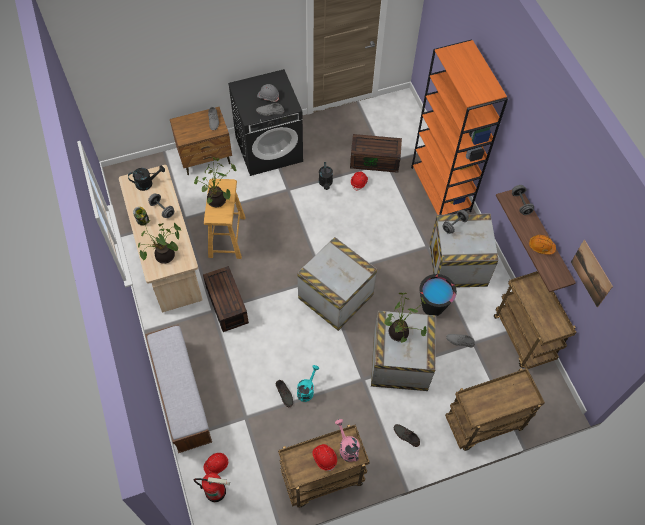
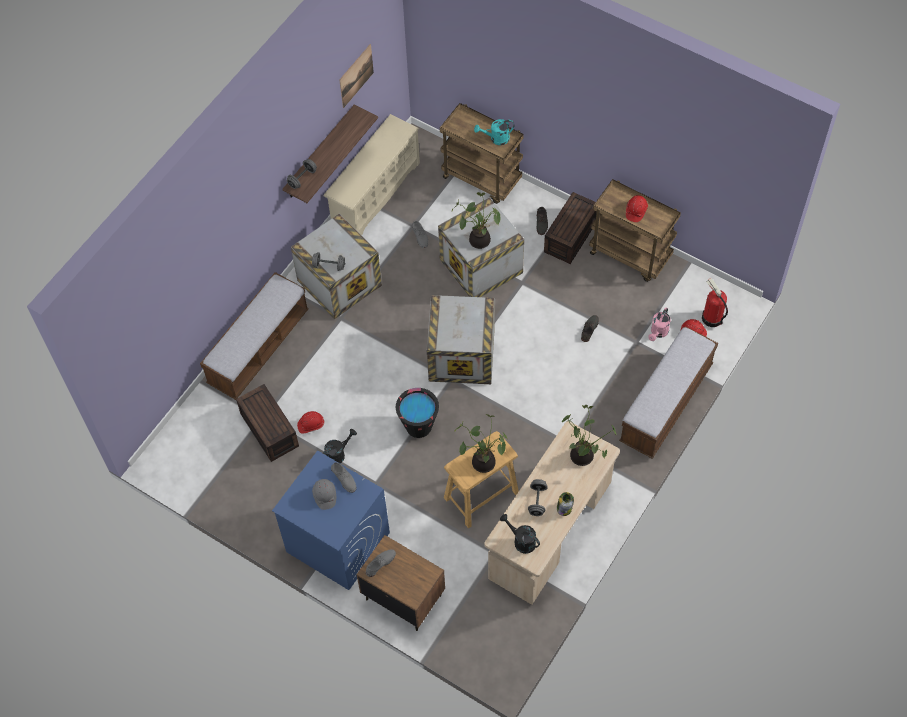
camera: 125 degrees left, 0 degrees up
(226, 304) = (552, 438): brown storage box -> brown storage box (571, 237)
(269, 148) = (337, 542): black washing machine -> blue washing machine
(306, 390) = (570, 315): turquoise watering can -> turquoise watering can (496, 139)
(347, 448) = (614, 202): pink watering can -> pink watering can (658, 333)
(432, 306) = (403, 275): black bucket -> black bucket (418, 426)
(441, 189) = (259, 348): orange bookcase -> bench
(524, 338) = (375, 193): brown cart -> beige shoe rack
(541, 246) = (337, 142): orange hard hat -> none

